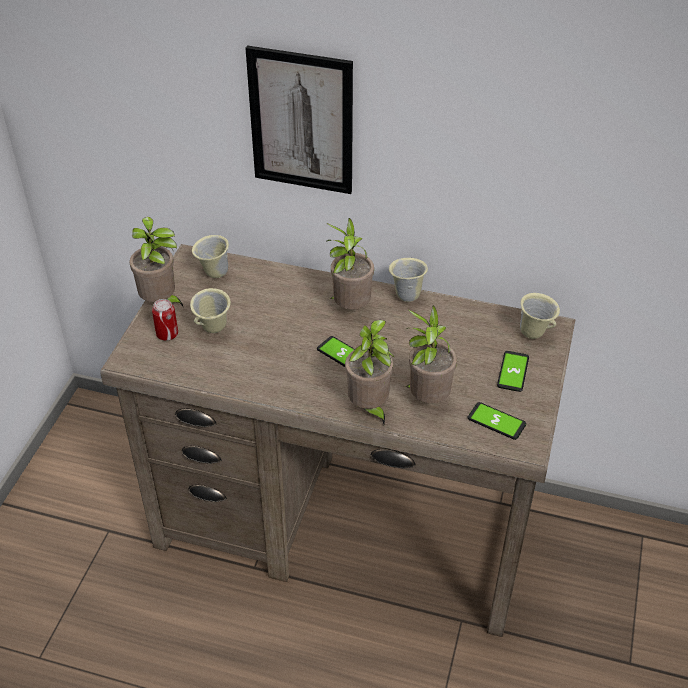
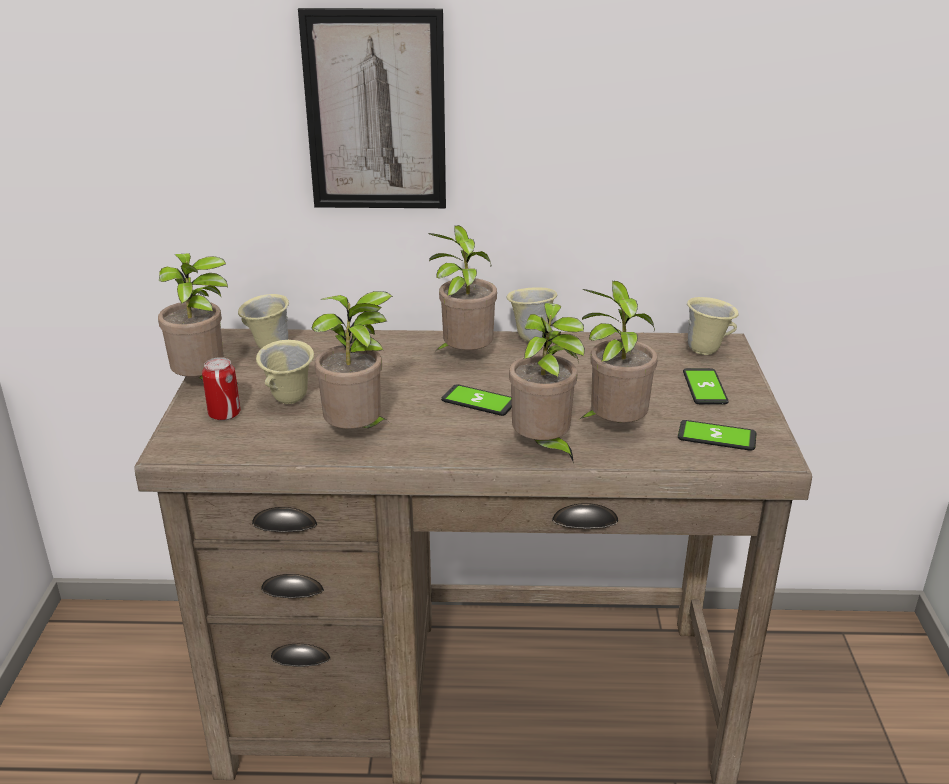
camera: 15 degrees left, 15 degrees down
(249, 370) = (358, 434): none -> potted plant

